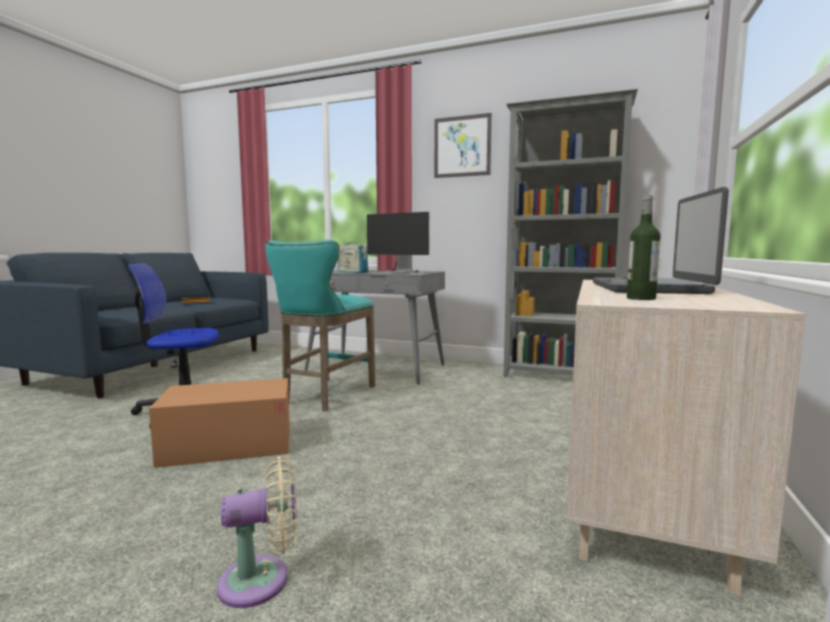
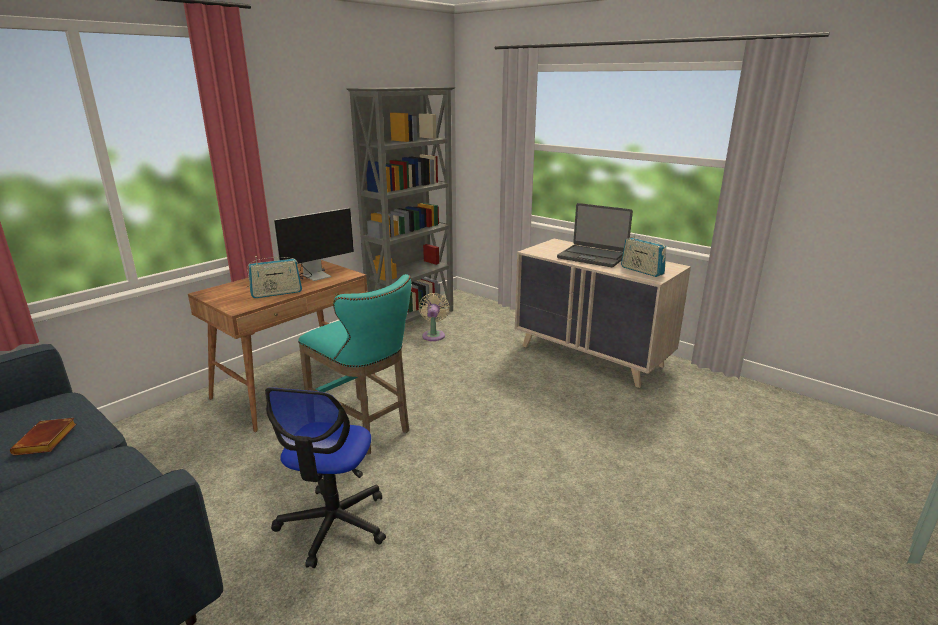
camera: 70 degrees left, 15 degrees up
(228, 445) = (458, 488): cardboard box -> none
(262, 580) = (642, 472): beige fan -> beige fan (434, 335)
(377, 368) = (295, 386): grey desk -> brown desk
(462, 146) = (296, 115): picture -> none
(641, 298) = (641, 271): bottle -> radio

